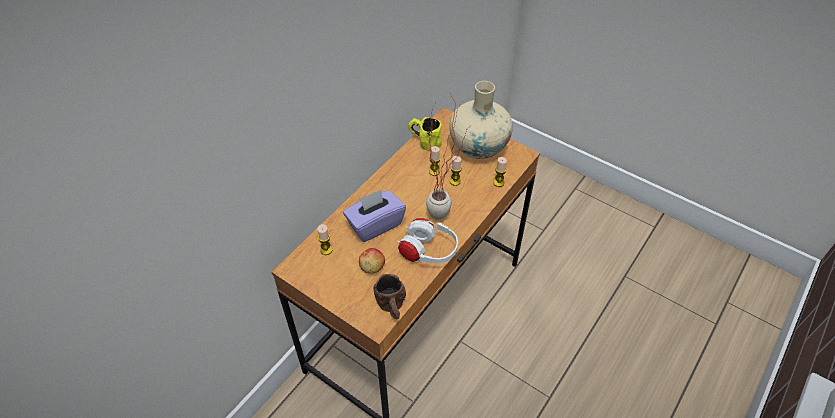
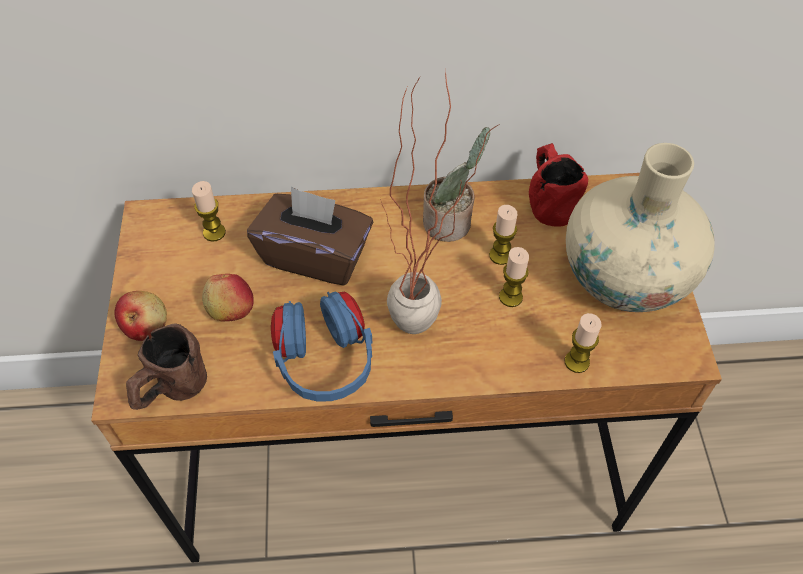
camera: 50 degrees right, 5 degrees up
(350, 300) = (146, 325): none -> apple
(375, 224) = (315, 256): purple tissue box -> brown tissue box
(404, 175) = (450, 223): none -> potted plant
(424, 142) = (547, 199): yellow mug -> red mug
(428, 252) = (324, 362): white headphones -> blue headphones

